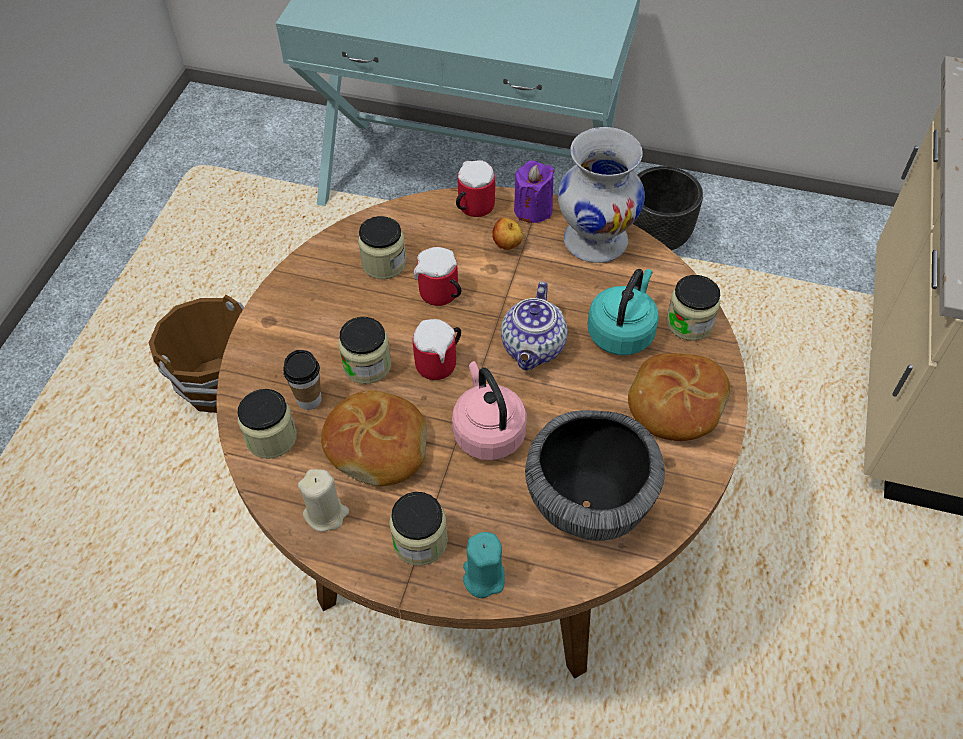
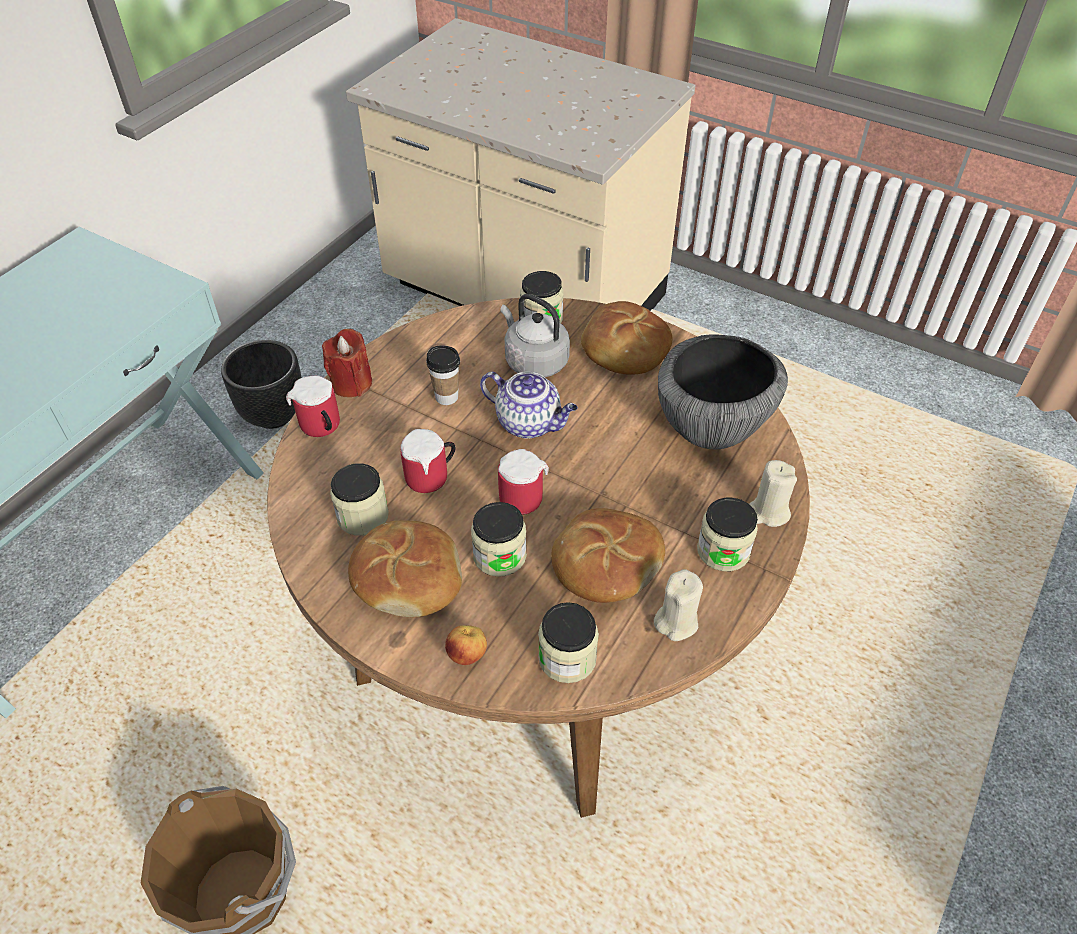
camera: 75 degrees left, 5 degrees down
(309, 400) = (527, 615): cup -> cup (446, 397)
(329, 310) = (408, 577): none -> bread
(483, 577) = (768, 512): turquoise candle -> beige candle
(487, 431) = (614, 476): pink kettle -> none
(507, 245) = (390, 413): apple -> apple (467, 655)
(533, 209) = (351, 383): purple candle -> red candle
(595, 240) = (416, 350): white vase -> none
(622, 332) = (533, 361): turquoise kettle -> grey kettle

